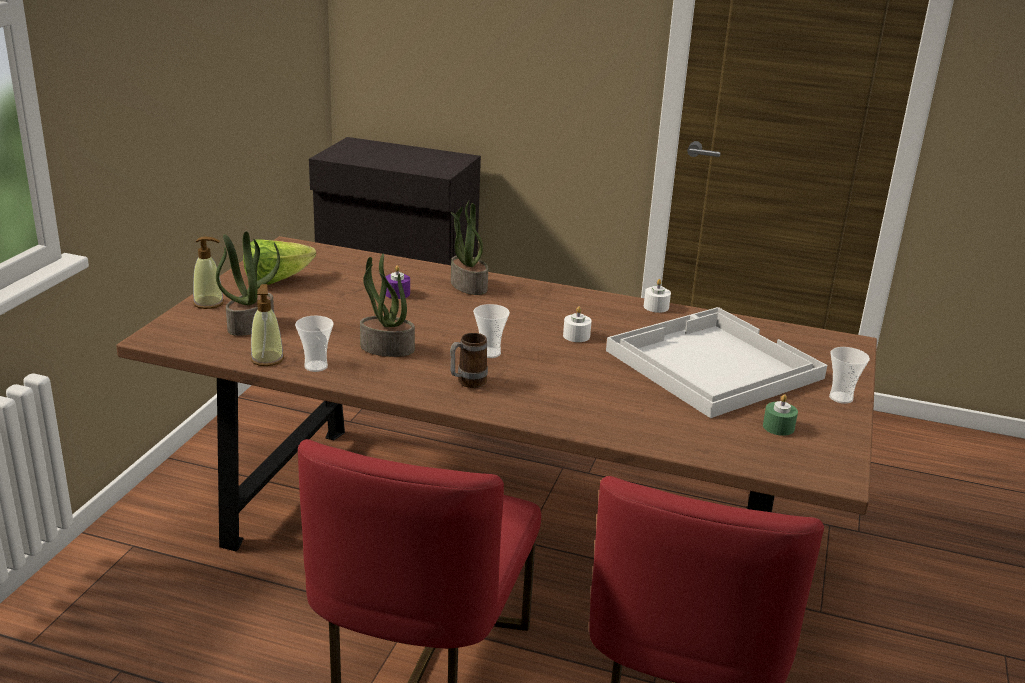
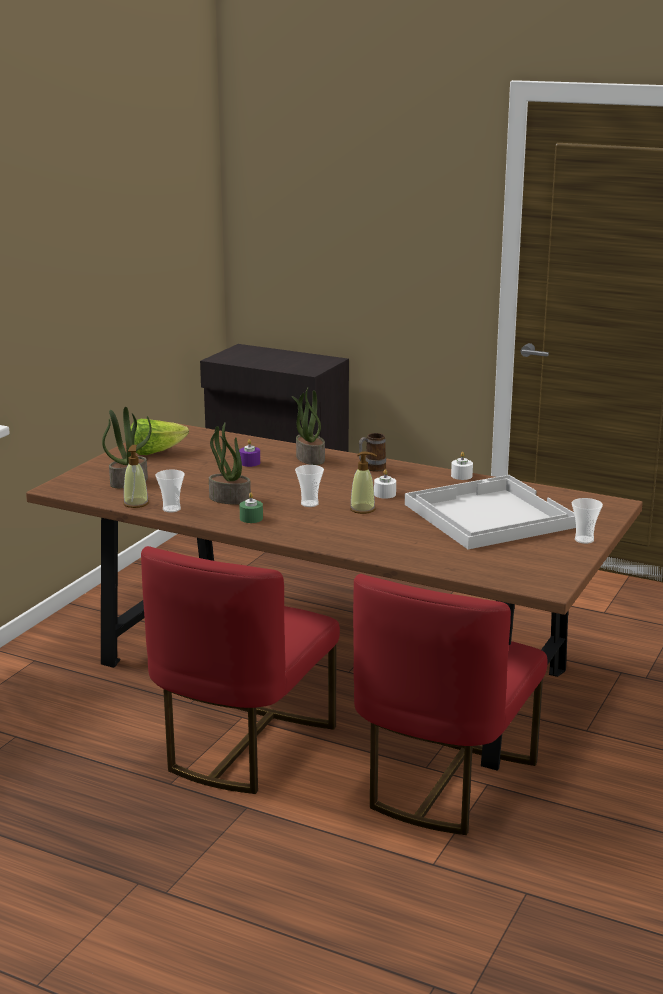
camera: 10 degrees right, 5 degrees down
(209, 303) = (100, 467): soap dispenser -> soap dispenser (362, 509)
(467, 383) = (284, 522): mug -> mug (371, 469)
(778, 427) = (520, 556): green candle -> green candle (251, 518)

